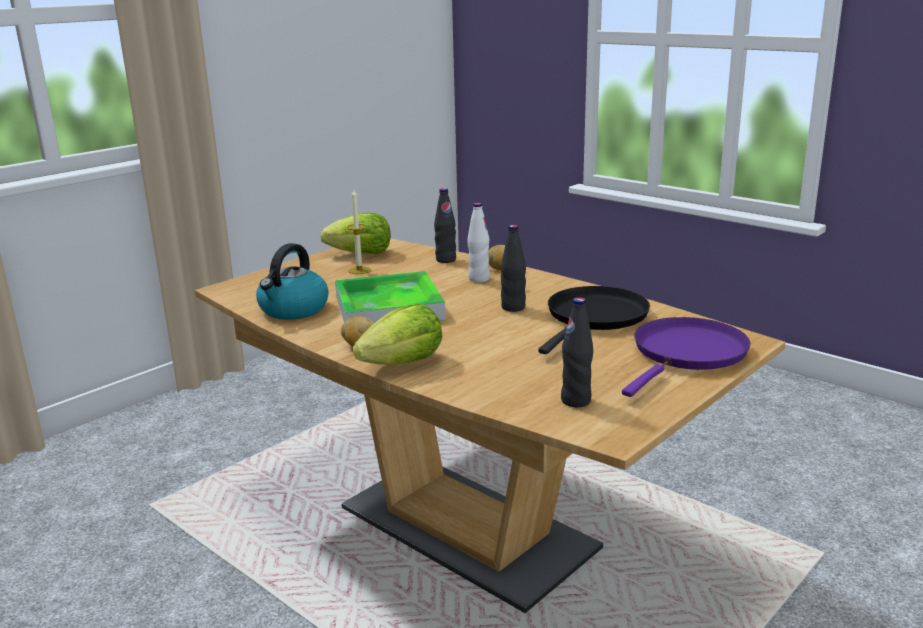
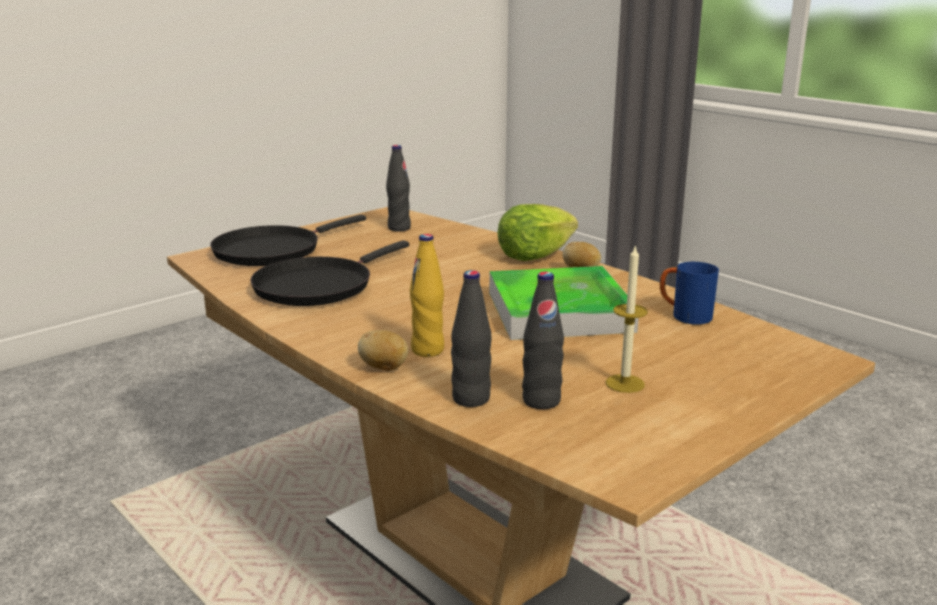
camera: 175 degrees left, 0 degrees up
(293, 310) = (684, 316): kettle -> blue mug
(361, 254) = (639, 430): lettuce -> none
(479, 279) = (427, 350): white bottle -> yellow bottle
(513, 308) = (403, 303): black bottle -> black bottle (541, 401)
(687, 354) = (272, 250): purple frying pan -> black frying pan

